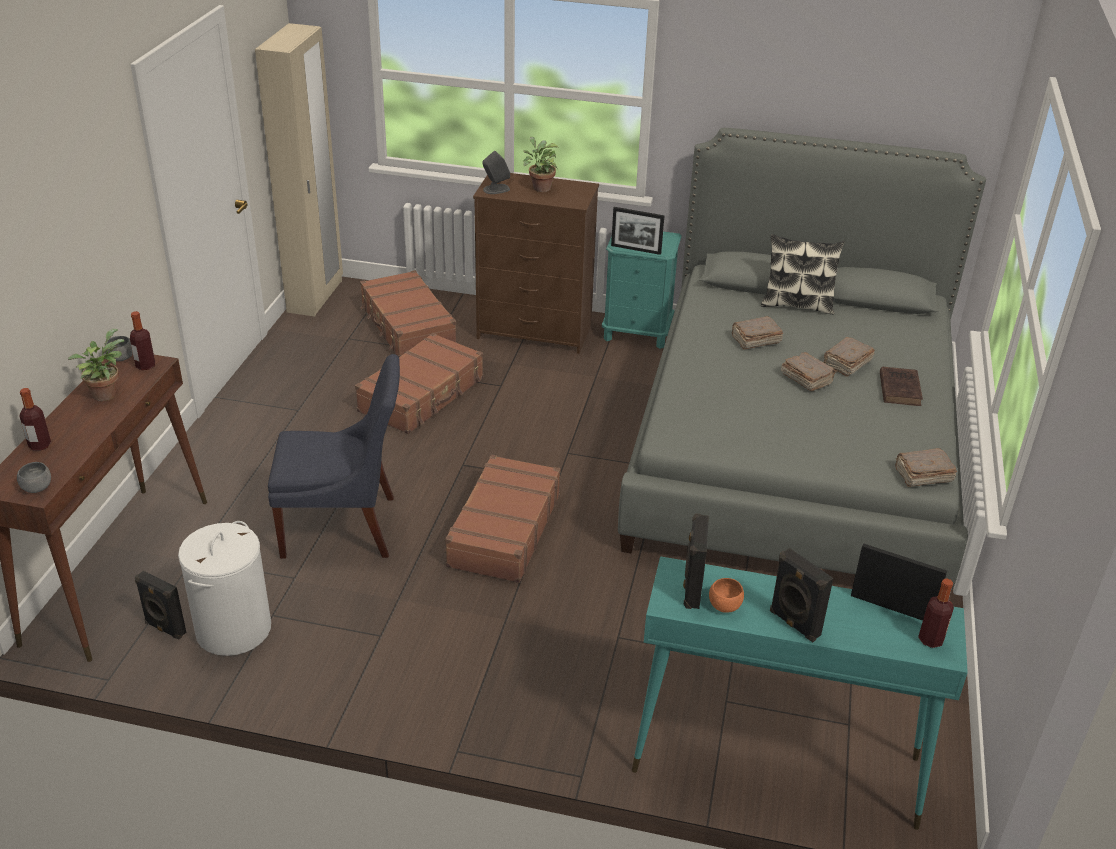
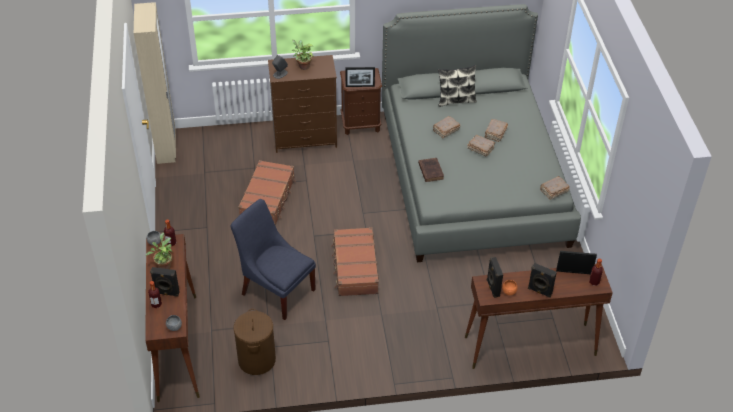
camera: 20 degrees left, 10 degrees up
(164, 628) = (223, 370): black speaker -> black speaker (166, 293)
(234, 629) = (256, 359): white laundry basket -> brown laundry basket
(345, 527) = (276, 289): blue chair -> blue chair turned 120 degrees counterclockwise
(407, 326) = (232, 154): brown suitcase -> none
(637, 333) = (361, 124): turquoise nightstand -> brown nightstand
(774, 764) = (529, 346): turquoise console table -> brown console table
(899, 388) = (525, 142): brown book -> brown book (430, 170)

